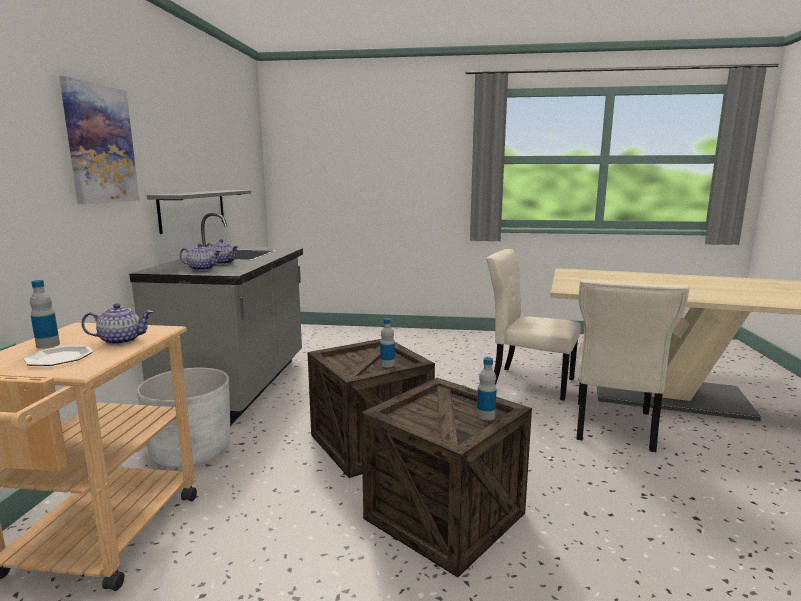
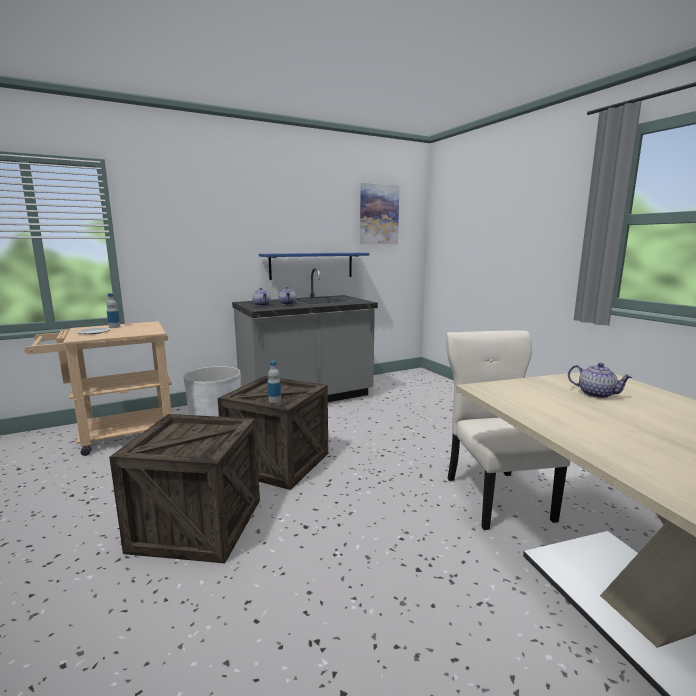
camera: 55 degrees right, 0 degrees up
(100, 144) = (217, 222): picture -> picture (378, 214)
(121, 340) = (128, 331): teapot -> teapot (596, 394)
(193, 209) = (311, 265): grey shelf -> blue shelf
(485, 416) = (197, 452): bottle -> none
(613, 428) = (461, 583): beige chair -> none

